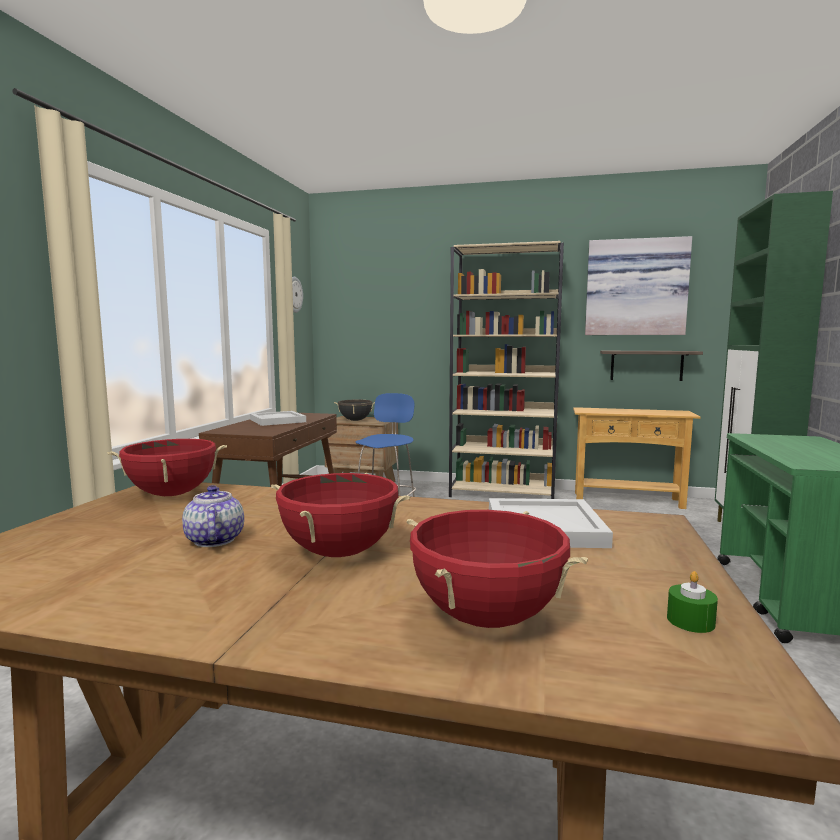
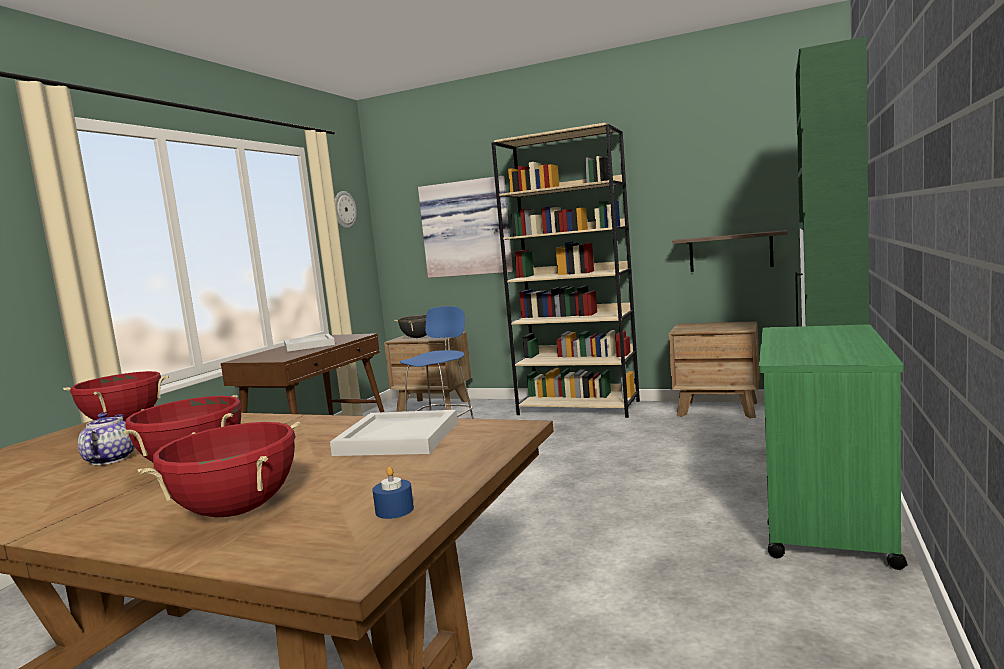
camera: 10 degrees right, 0 degrees up
(627, 500) = (718, 409): beige console table -> brown nightstand
(635, 287) = (709, 163): picture -> picture (467, 228)
(690, 621) = (394, 510): green candle -> blue candle

